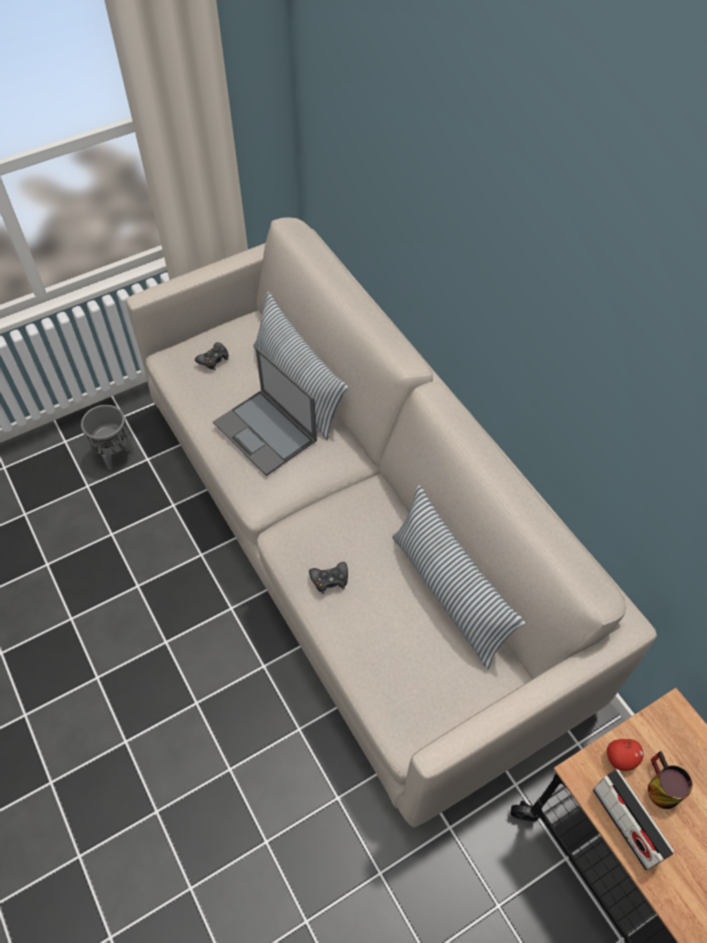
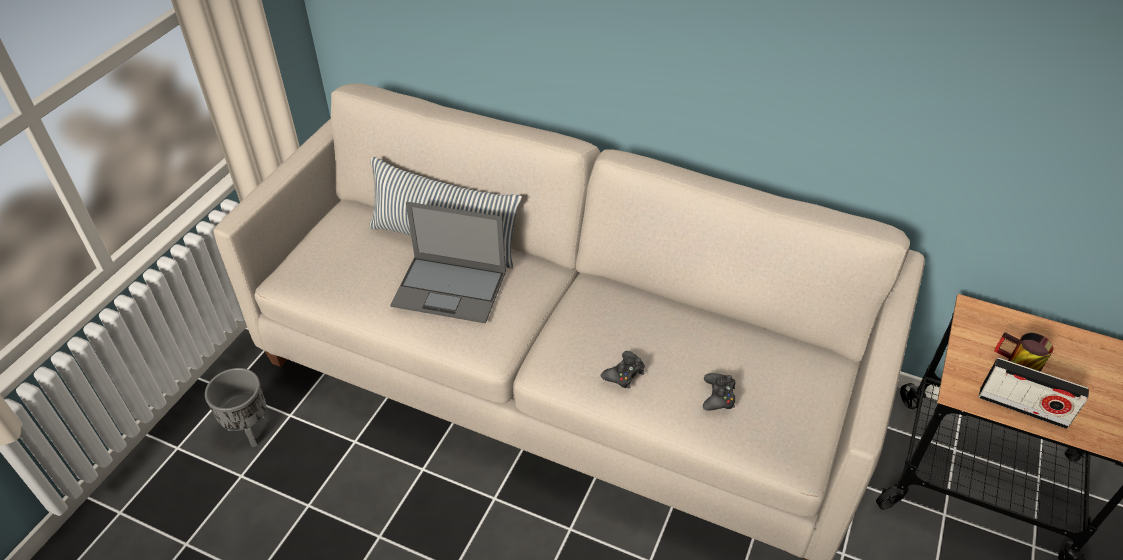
camera: 35 degrees left, 10 degrees down
(214, 359) = (337, 256): black game controller -> black game controller (718, 396)
(448, 594) = (729, 331): pillow -> none
(620, 758) = (973, 364): apple -> none

